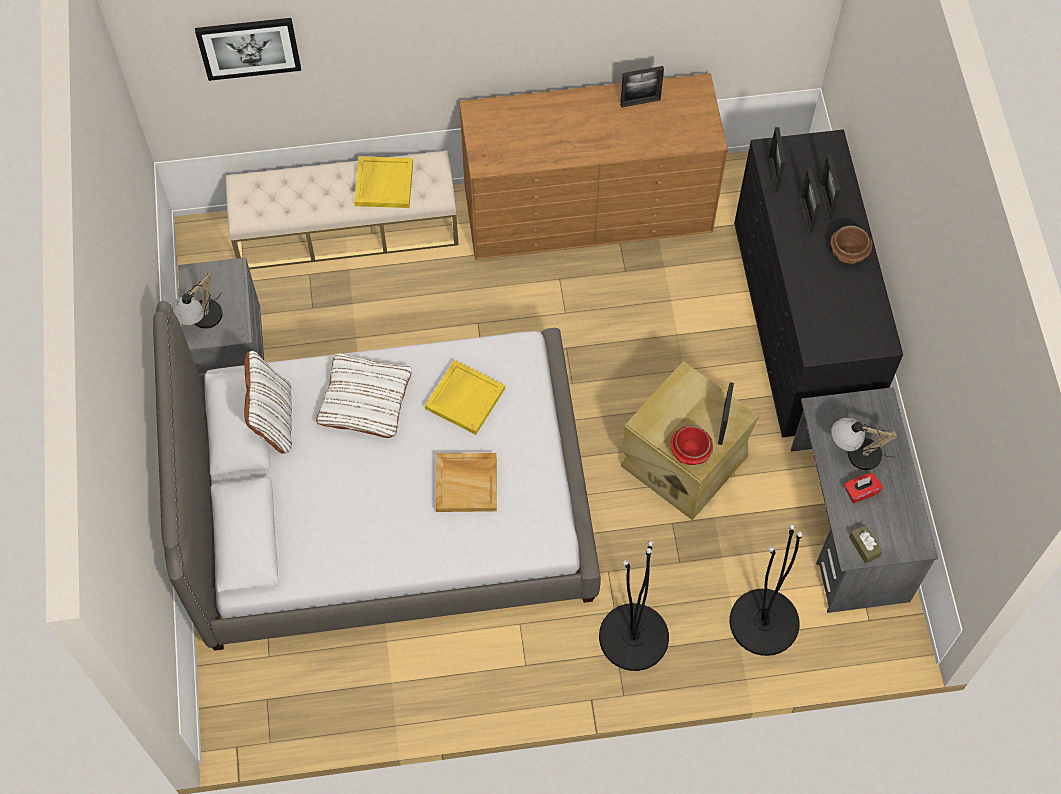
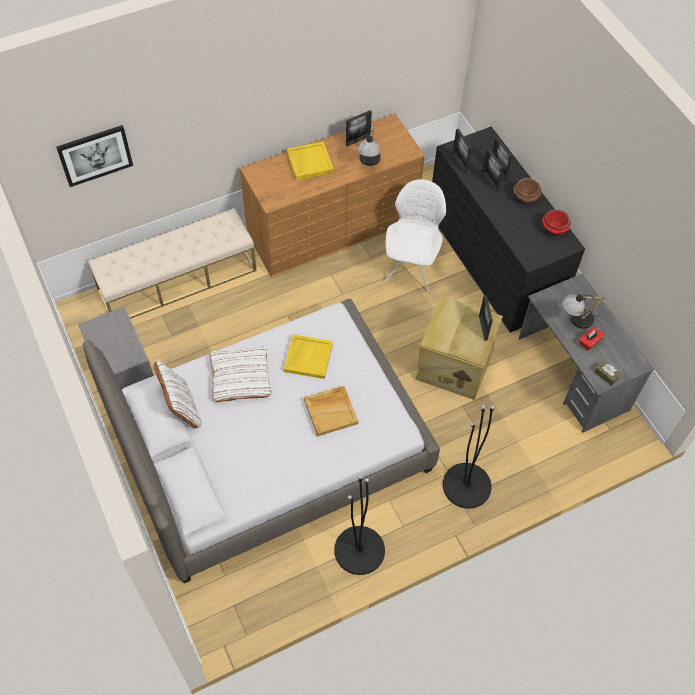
camera: 20 degrees left, 5 degrees down
(201, 322) = (108, 356): table lamp -> table lamp (369, 162)
(383, 183) = (199, 238): yellow tray -> yellow tray (309, 162)
(678, 300) = (411, 267): none -> white chair
(690, 451) = (468, 350): red bowl -> red bowl (554, 228)
(764, 622) = (545, 450): black floor lamp -> black floor lamp (359, 550)

